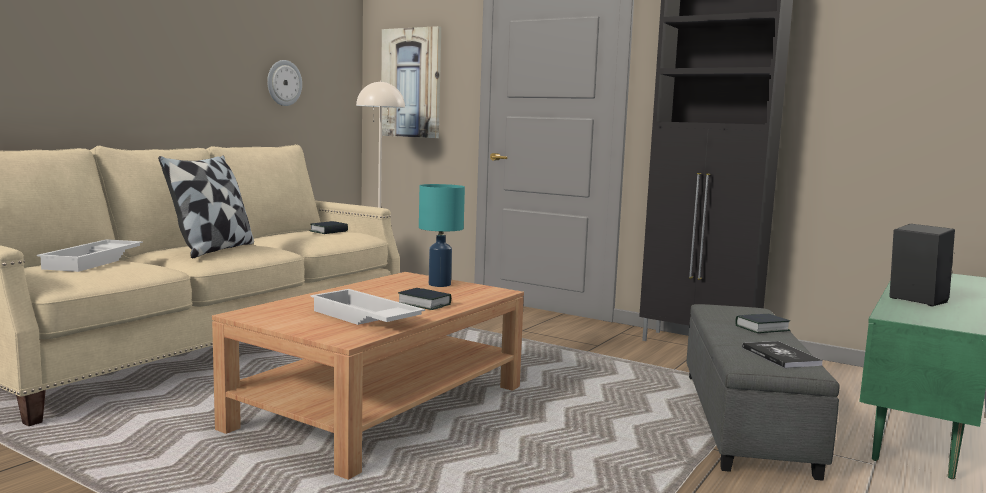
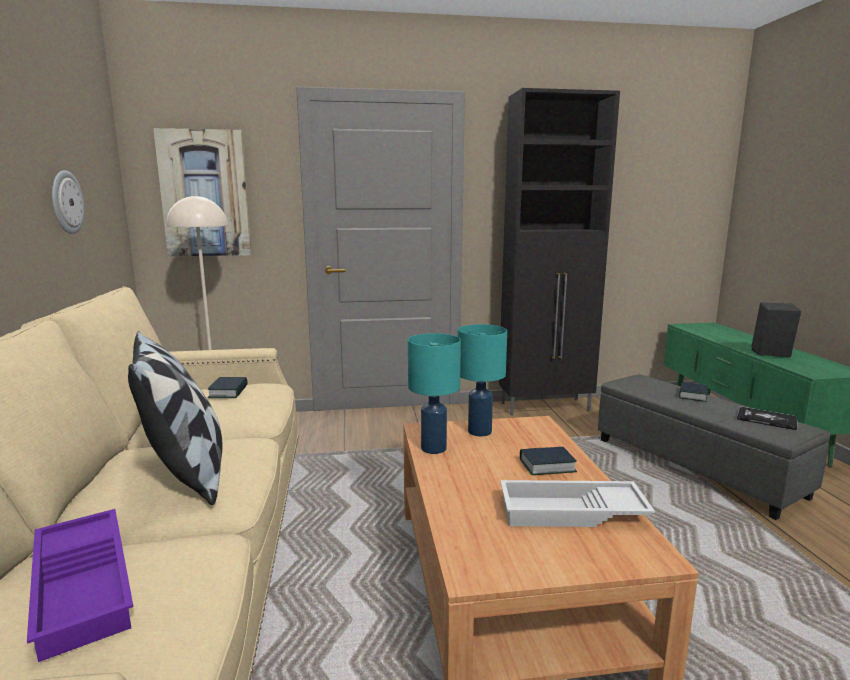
camera: 40 degrees left, 5 degrees up
(94, 261) = (86, 585): white tray -> purple tray
(383, 282) = (434, 448): none -> turquoise table lamp

